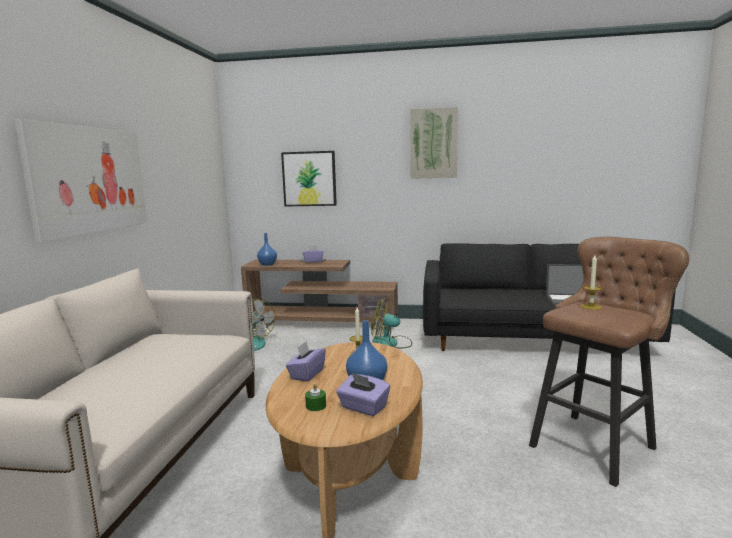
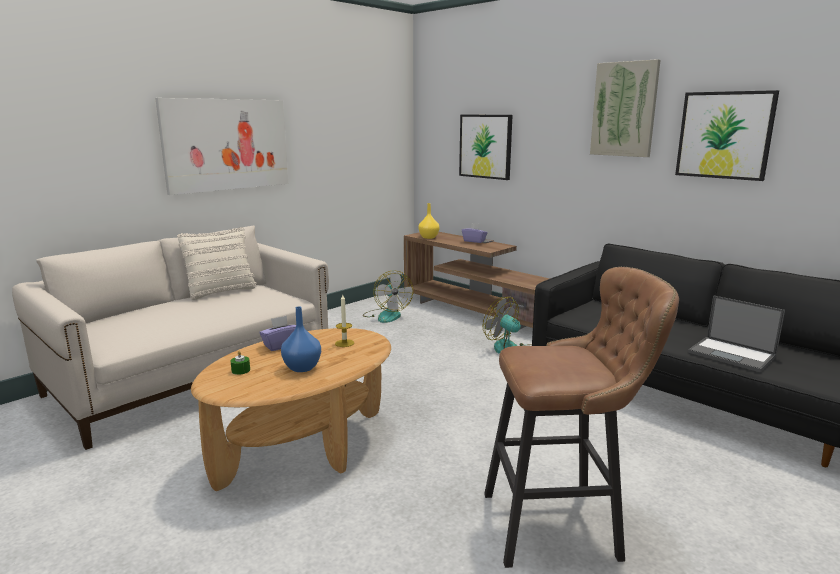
camera: 35 degrees right, 5 degrees up
(134, 348) = (221, 292): none -> beige pillow
(268, 264) = (429, 237): blue vase -> yellow vase
(363, 407) = (264, 383): purple tissue box -> none
(508, 158) = (724, 135): none -> picture
(591, 306) = (562, 353): candle -> none

